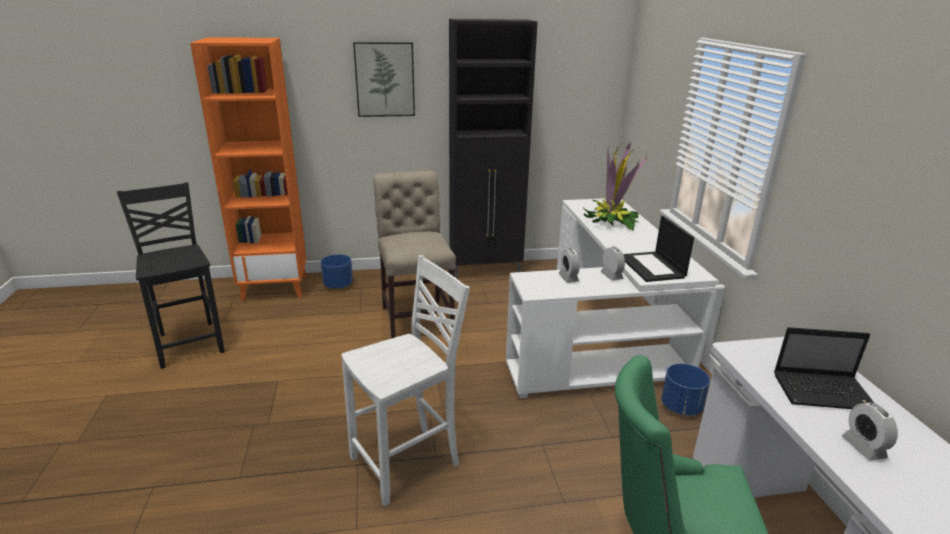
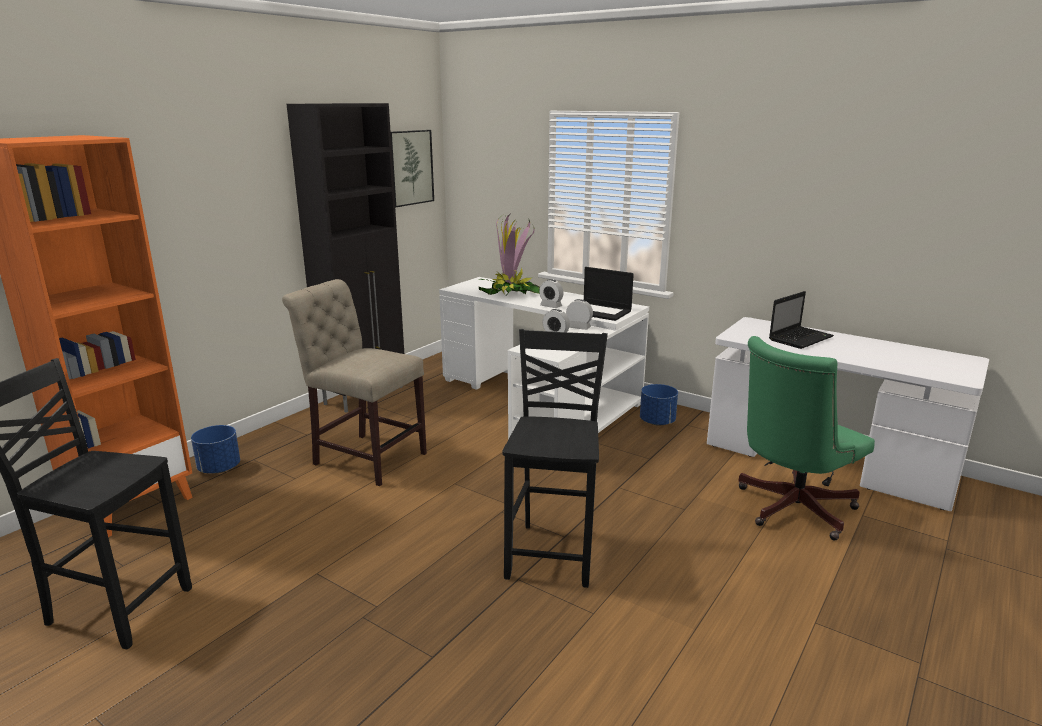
camera: 45 degrees left, 5 degrees down
(385, 79) = (222, 183): picture -> picture (410, 167)
(408, 463) = (553, 553): white chair -> black chair
(863, 447) = (855, 353): alarm clock -> alarm clock (551, 306)

